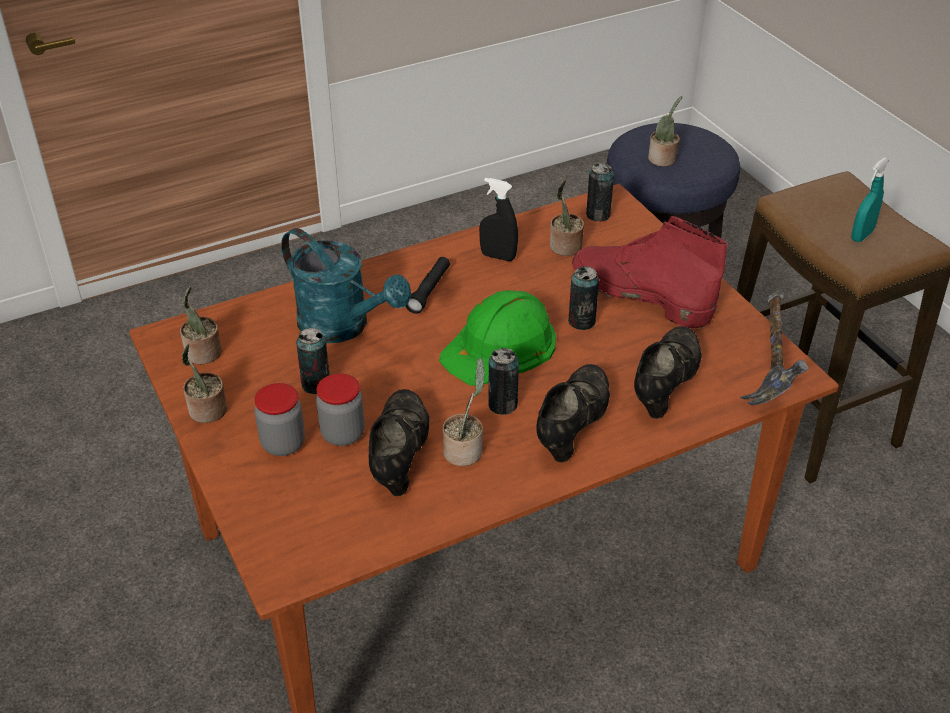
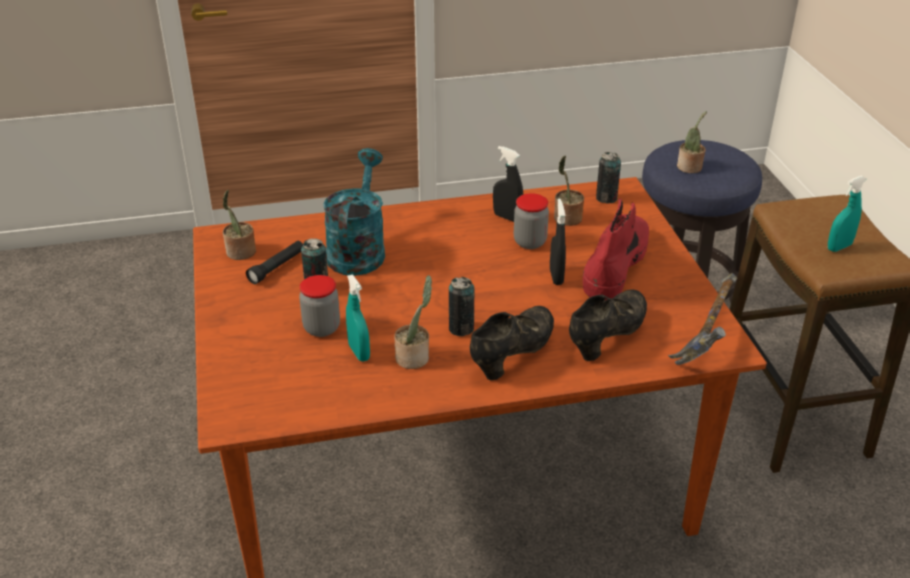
camera: 15 degrees right, 5 degrees down
(207, 412) = (224, 294): potted plant -> none
(283, 444) = (272, 327): jar -> jar (530, 242)
(343, 326) = (358, 250): turquoise watering can -> turquoise watering can turned 135 degrees counterclockwise
(399, 457) = (359, 352): black shoe -> turquoise spray bottle
(429, 291) = (438, 234): black flashlight -> black flashlight (277, 267)
(500, 346) = (479, 285): green hard hat -> none
(581, 321) = (556, 276): can -> black spray bottle
(639, 294) = (616, 263): red boot -> red boot turned 60 degrees clockwise

